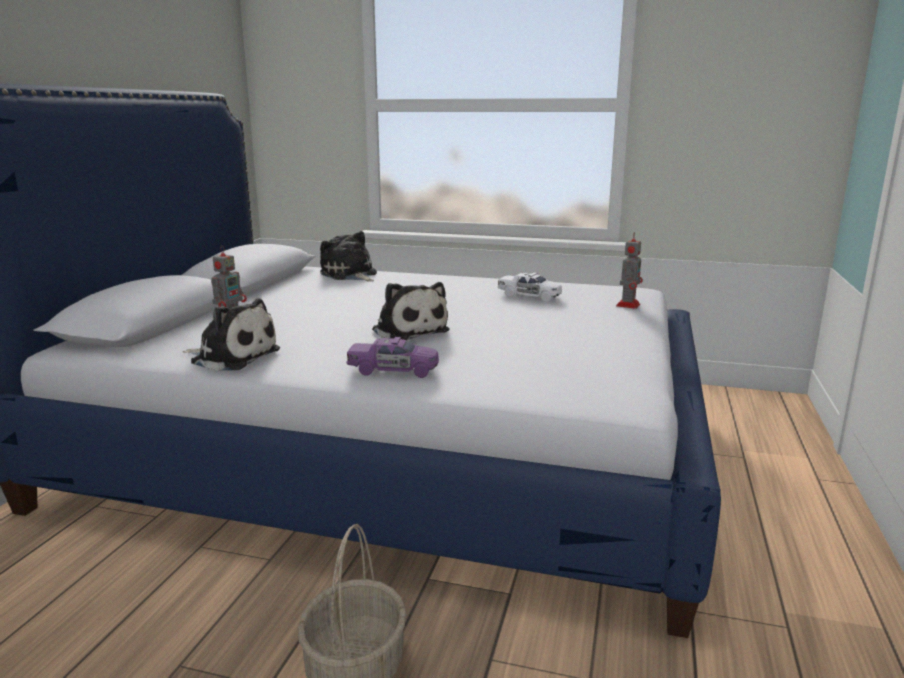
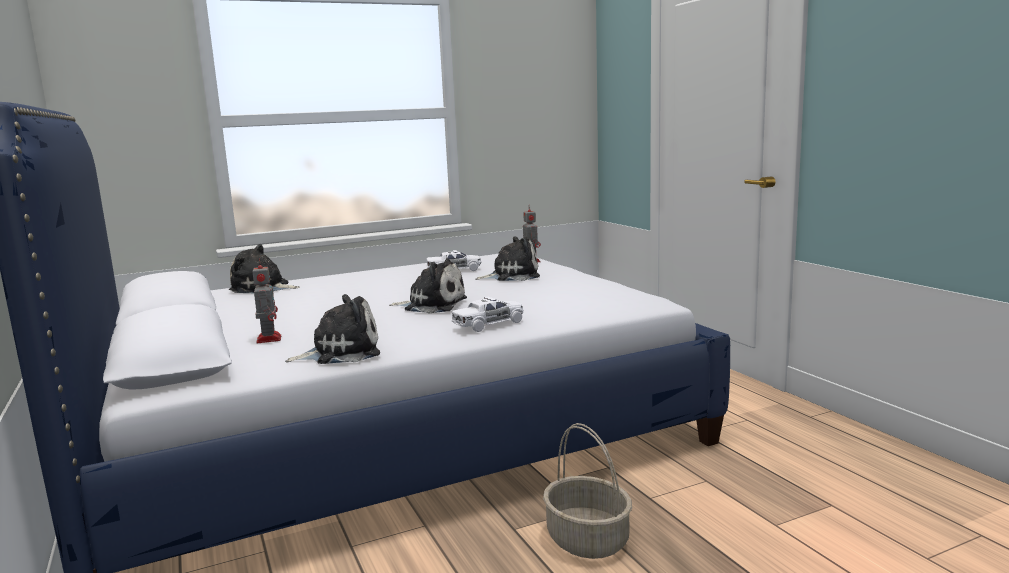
camera: 40 degrees left, 5 degrees down
(393, 370) = (489, 325): purple toy car -> white toy car
(565, 318) = (512, 276): none -> plush toy

